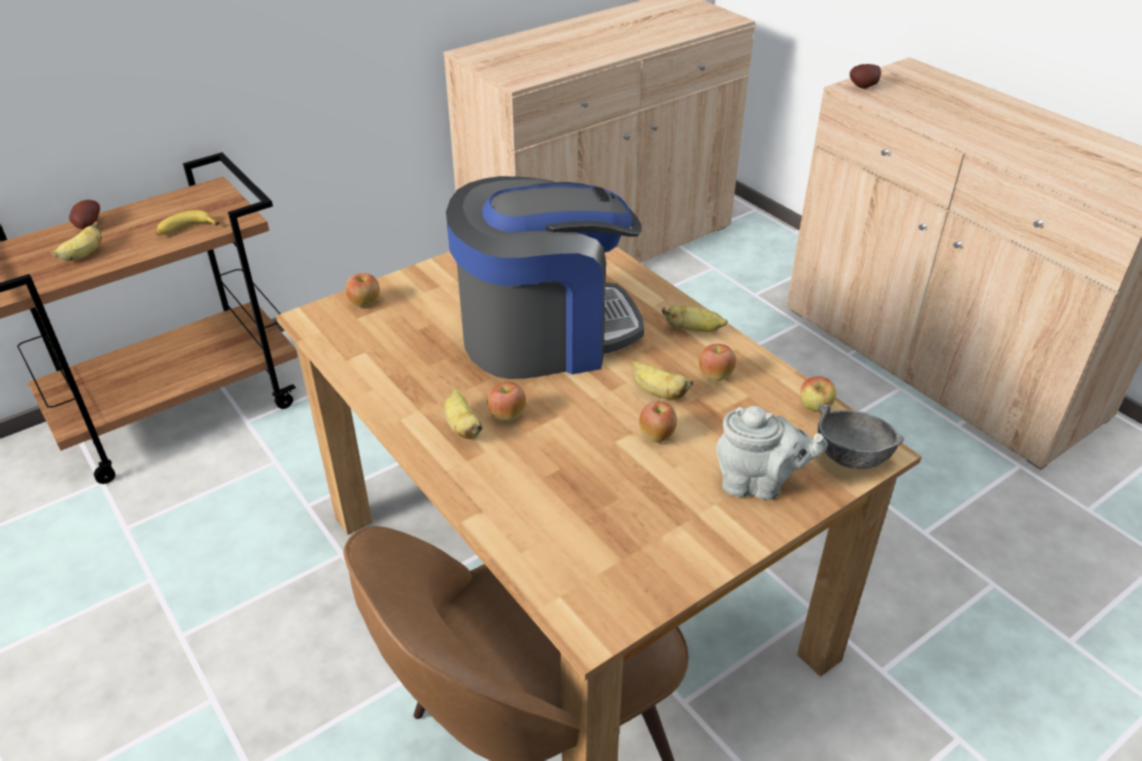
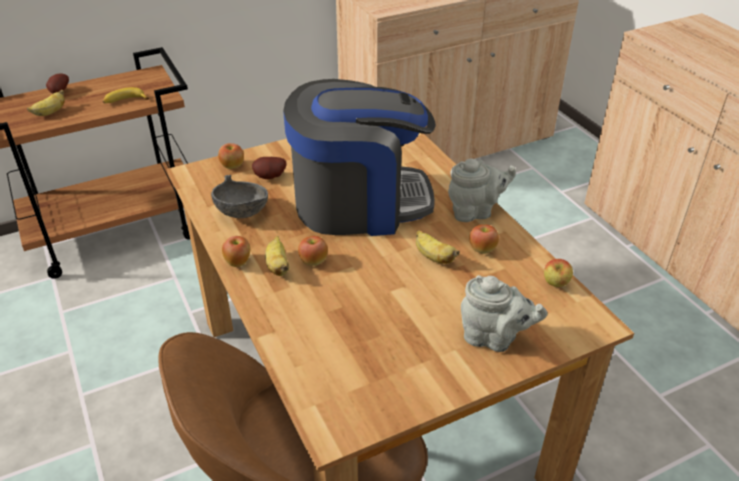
camera: 10 degrees right, 0 degrees up
(657, 436) = (424, 290): apple -> apple (238, 262)
(694, 330) = (475, 212): banana -> grey teapot
(852, 456) = (575, 326): grey bowl -> grey bowl (243, 212)
(864, 87) = (657, 34): potato -> potato (270, 178)

